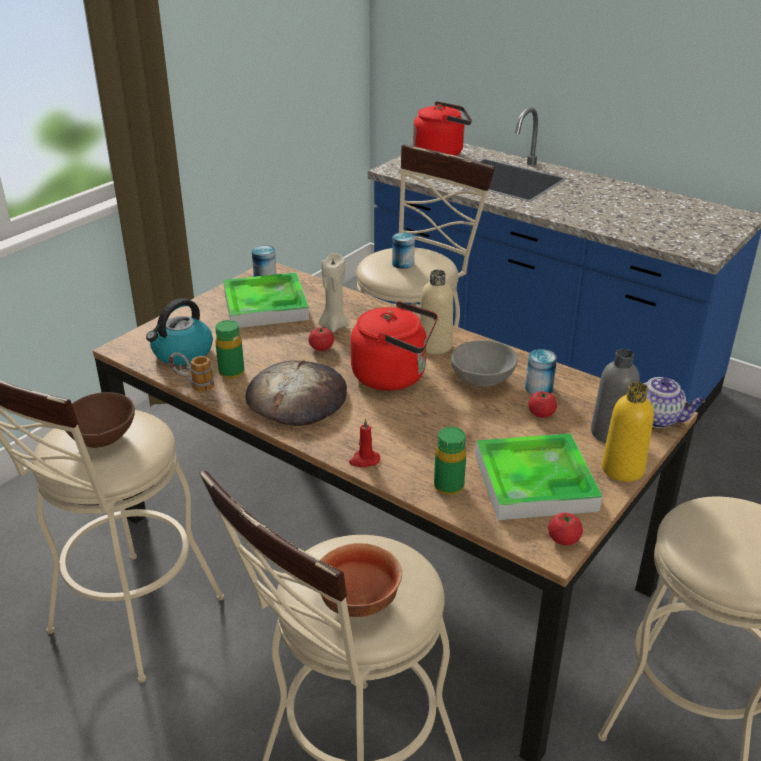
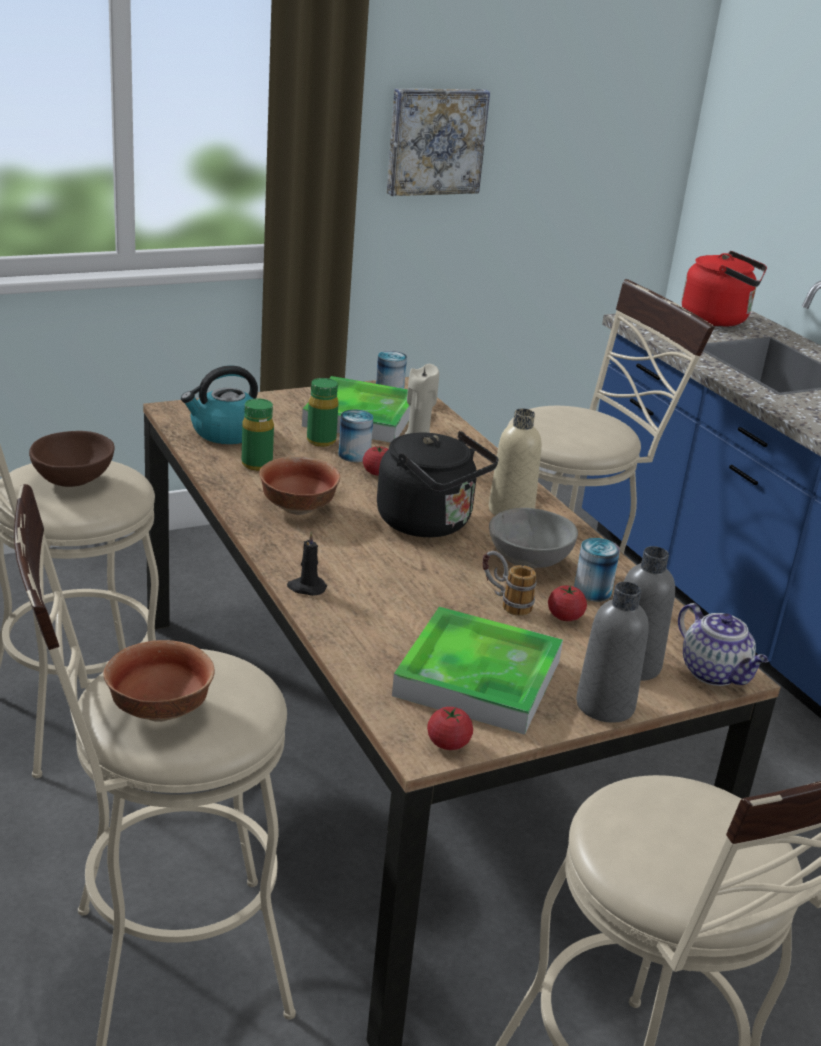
camera: 25 degrees right, 5 degrees down
(193, 385) = (205, 463): mug -> mug (504, 602)
(209, 65) = (435, 141): none -> picture
(297, 398) = (299, 508): bread -> bowl
(364, 460) = (306, 588): red candle -> black candle
(394, 376) = (429, 524): red kettle -> black kettle
(403, 264) = (568, 424): can -> can (354, 455)
(448, 486) = (372, 644): green bottle -> green bottle (321, 441)
(622, 469) = (605, 705): yellow bottle -> grey bottle

